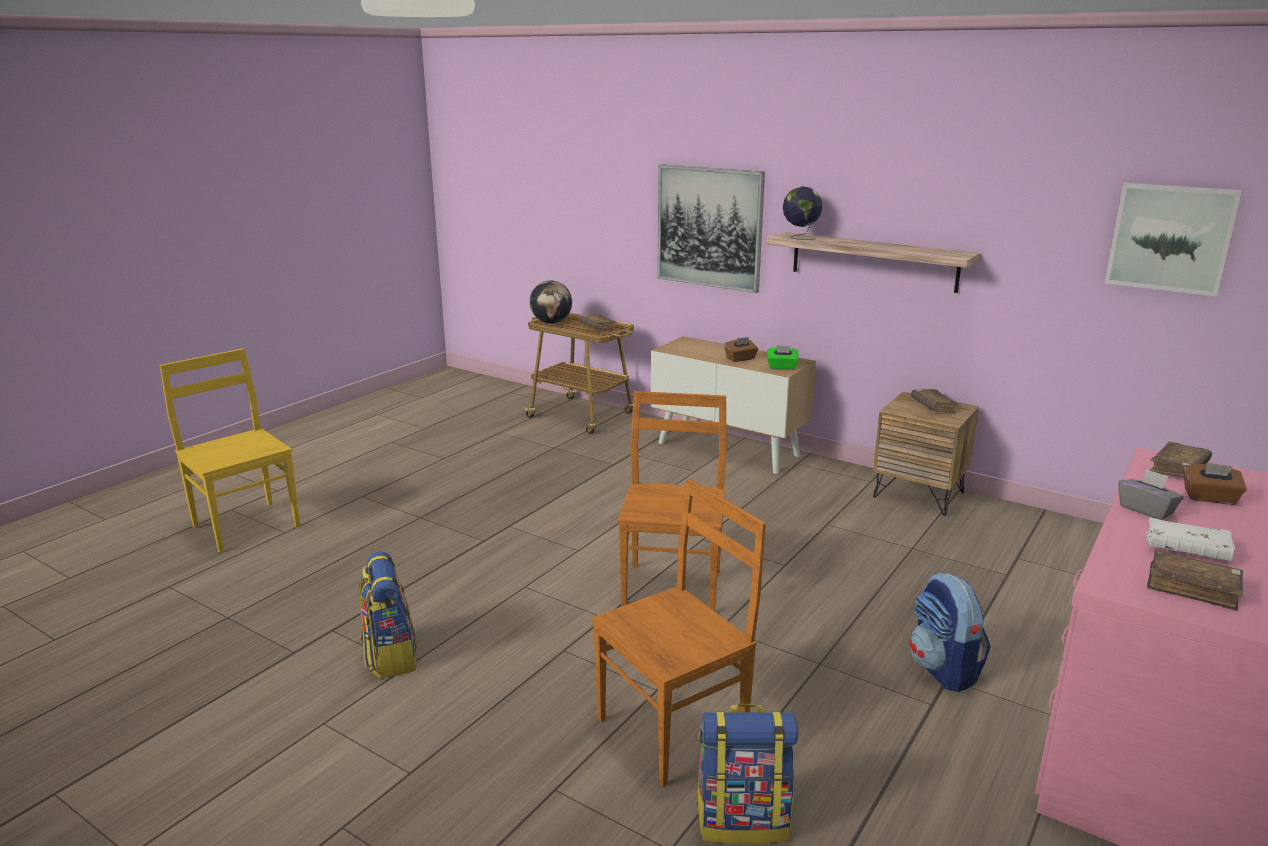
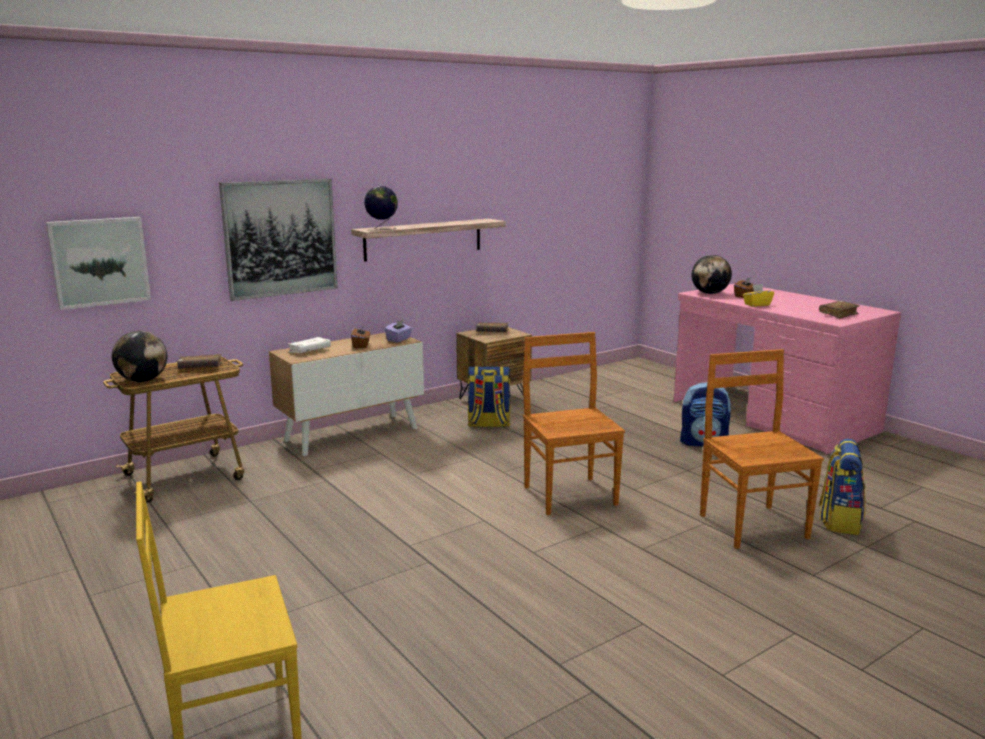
camera: 70 degrees left, 5 degrees down
(390, 656) = (622, 631): backpack -> backpack (488, 424)
(672, 586) = (569, 494): brown chair -> brown chair turned 45 degrees clockwise
(782, 367) = (399, 339): green tissue box -> purple tissue box
(1146, 510) = (757, 305): grey tissue box -> yellow tissue box
(1170, 238) = (575, 191): picture -> picture (99, 262)
(1178, 469) = (710, 293): brown book -> globe
(1186, 550) = (800, 308): white book -> white book (309, 351)

